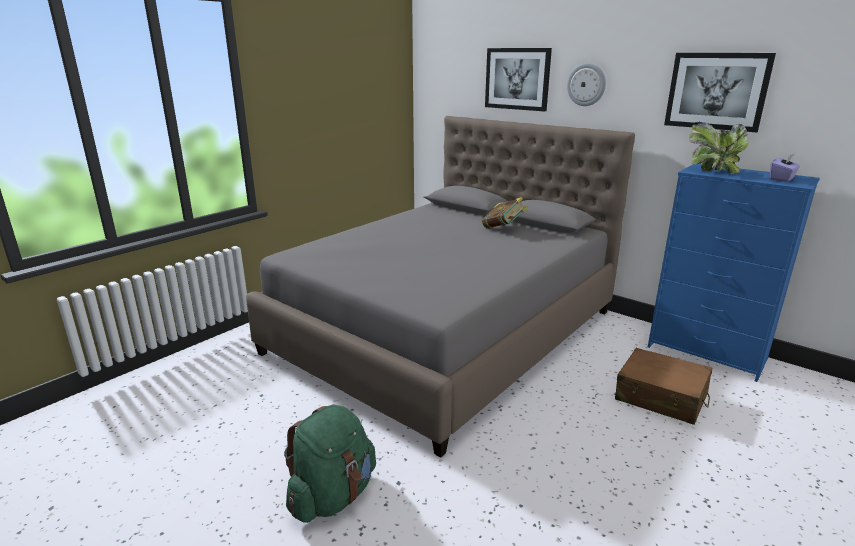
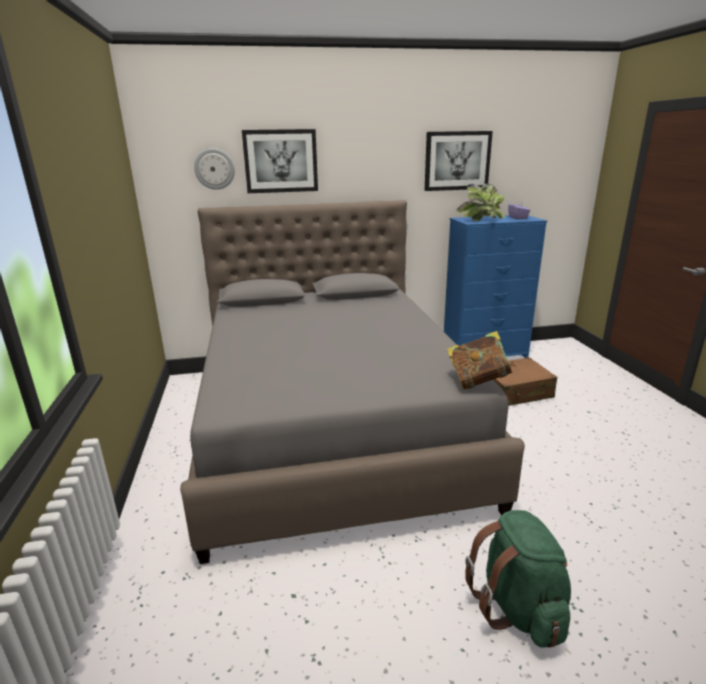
camera: 50 degrees left, 0 degrees up
(503, 229) = (340, 307): book -> book (478, 381)
(586, 84) = (354, 162): wall clock -> wall clock (214, 169)

